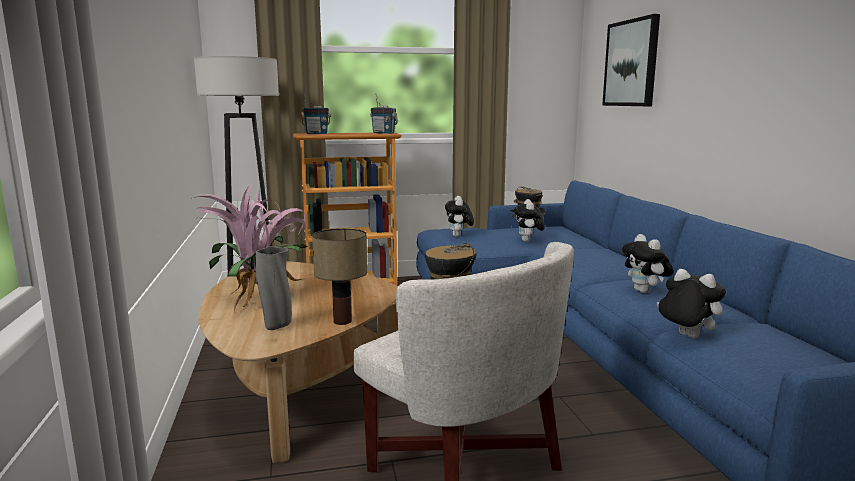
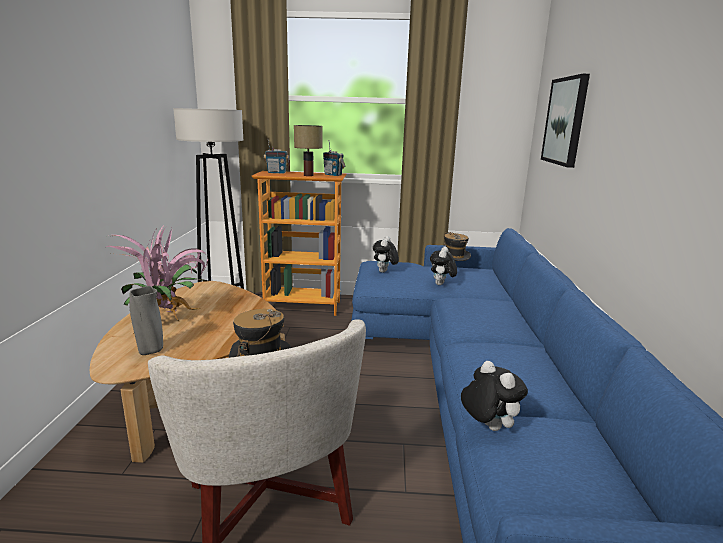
camera: 15 degrees right, 5 degrees up
(342, 321) = (203, 354): table lamp -> table lamp (308, 175)
(644, 292) = (494, 363): plush toy -> none

